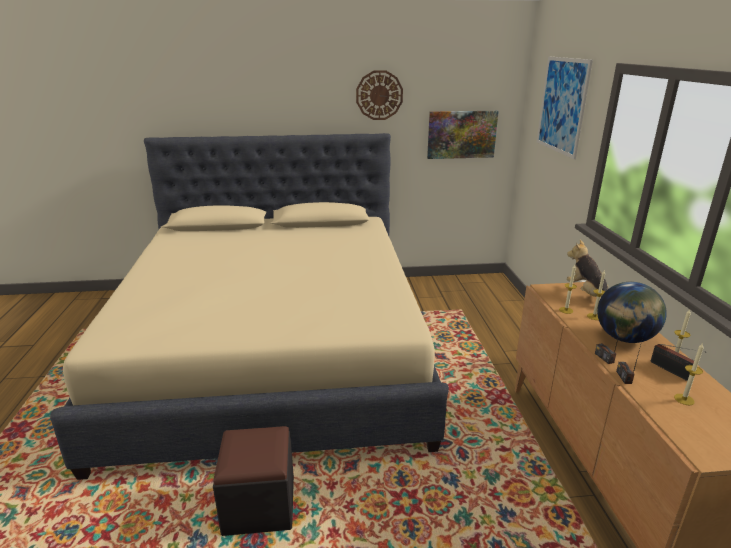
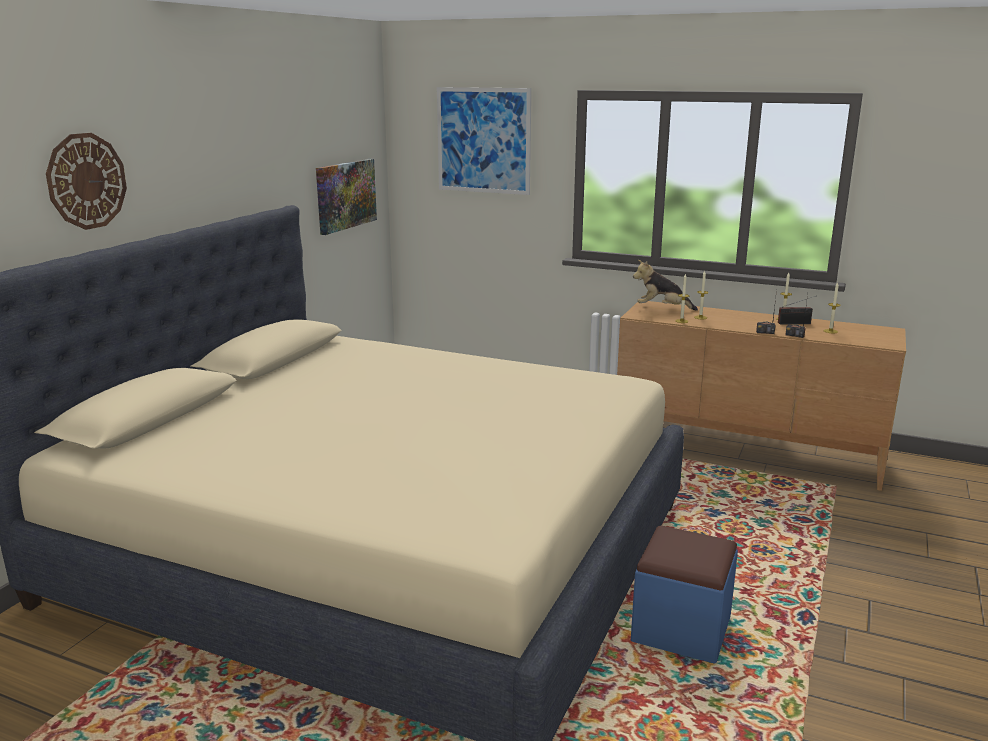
camera: 60 degrees left, 5 degrees down
(259, 504) = (681, 629): black ottoman -> blue ottoman
(379, 95) = (267, 151): wall clock -> wall clock (86, 181)
(624, 338) = (741, 320): globe -> none

